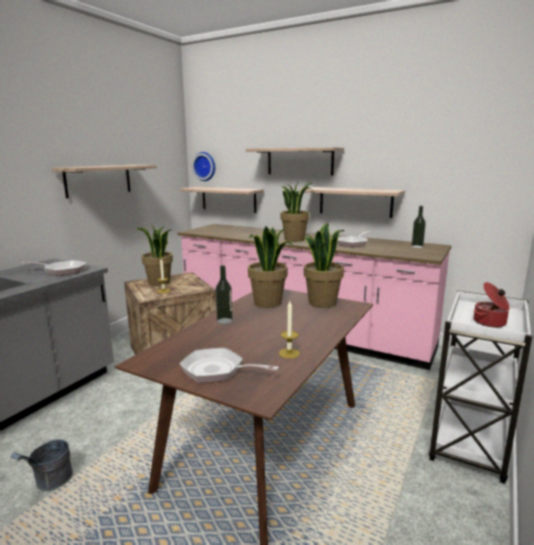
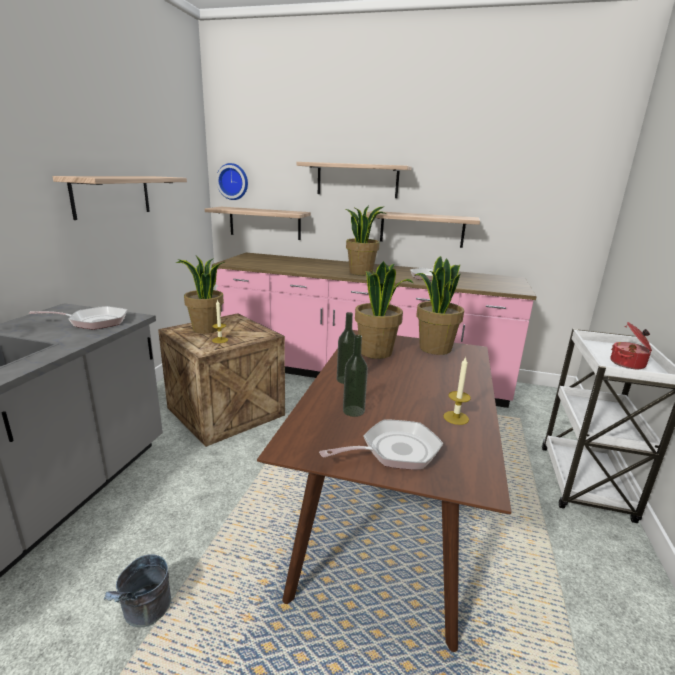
camera: 15 degrees left, 5 degrees up
(217, 371) = (395, 451): frying pan -> frying pan turned 150 degrees clockwise
(417, 246) = (495, 279): bottle -> bottle (353, 411)

